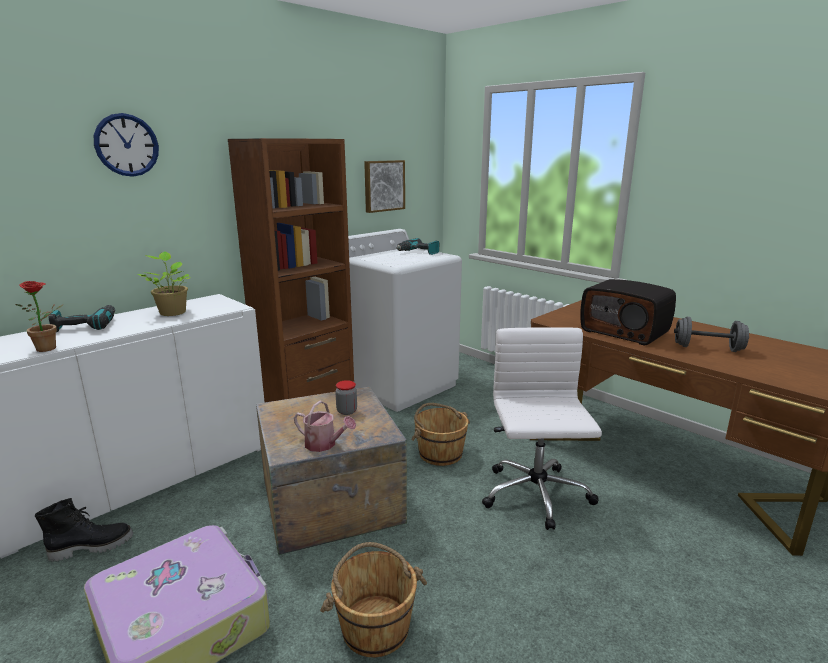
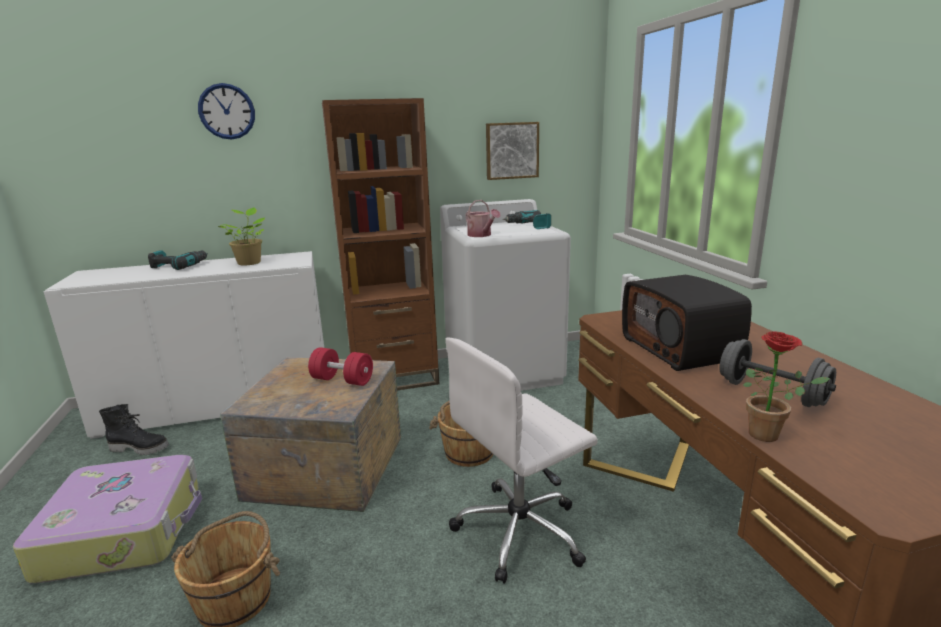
camera: 30 degrees right, 0 degrees up
(50, 348) = (128, 279): potted plant -> potted plant (770, 435)
(324, 444) = (282, 406): watering can -> watering can (481, 235)
(347, 411) = (342, 380): jar -> red dumbbell
(536, 496) = (521, 531): white office chair -> white office chair turned 150 degrees counterclockwise

